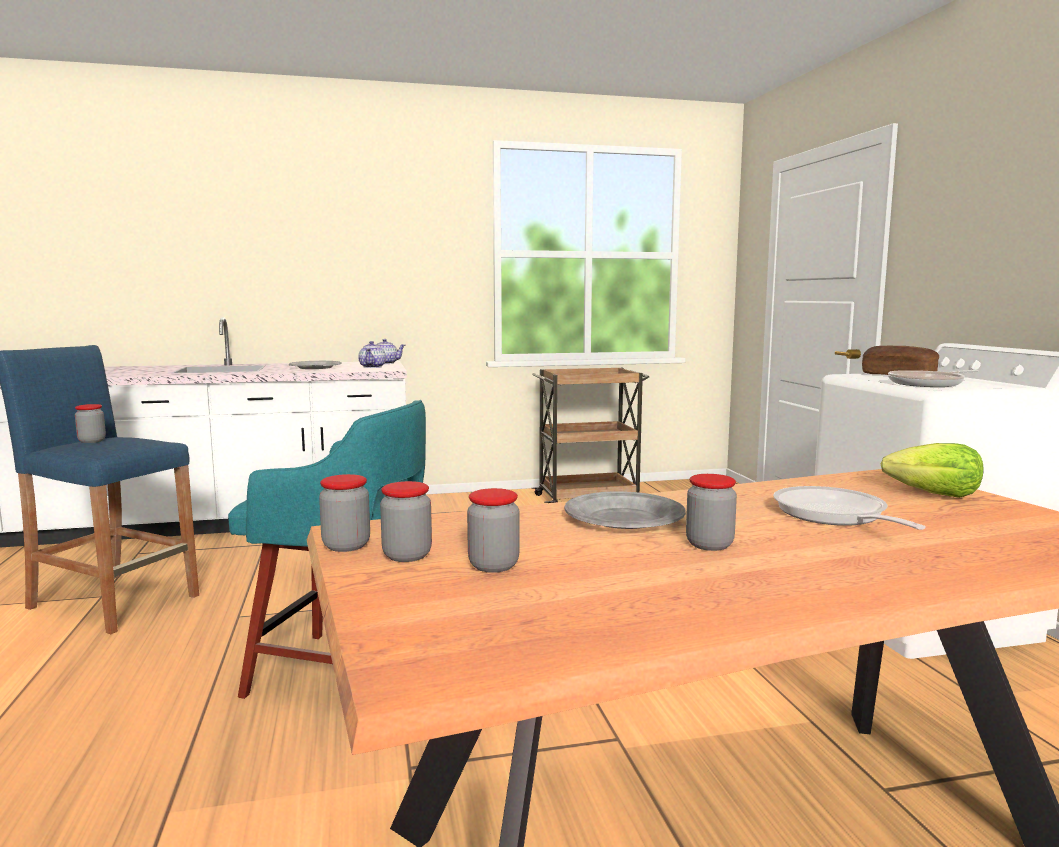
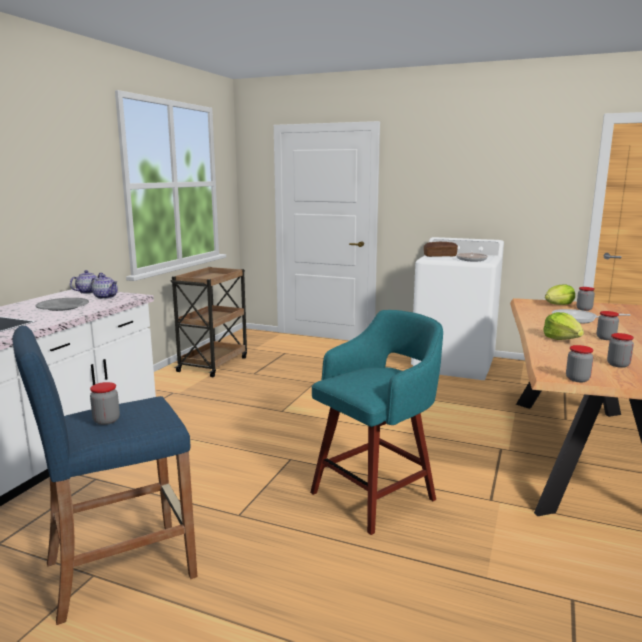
camera: 55 degrees left, 5 degrees up
(407, 555) = (598, 373): jar -> jar (584, 309)
(625, 518) = (562, 339): grey plate -> lettuce

